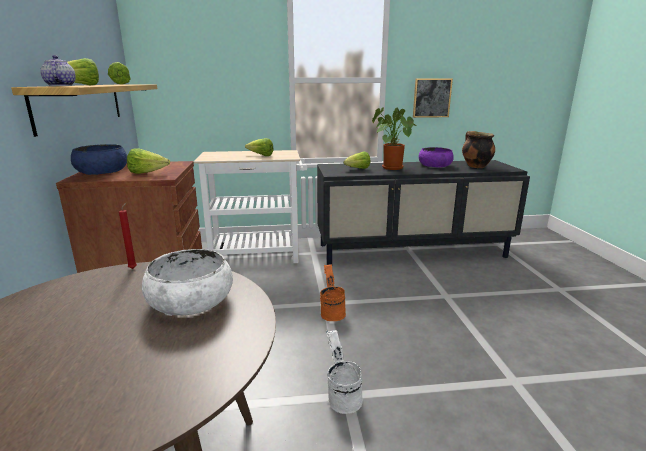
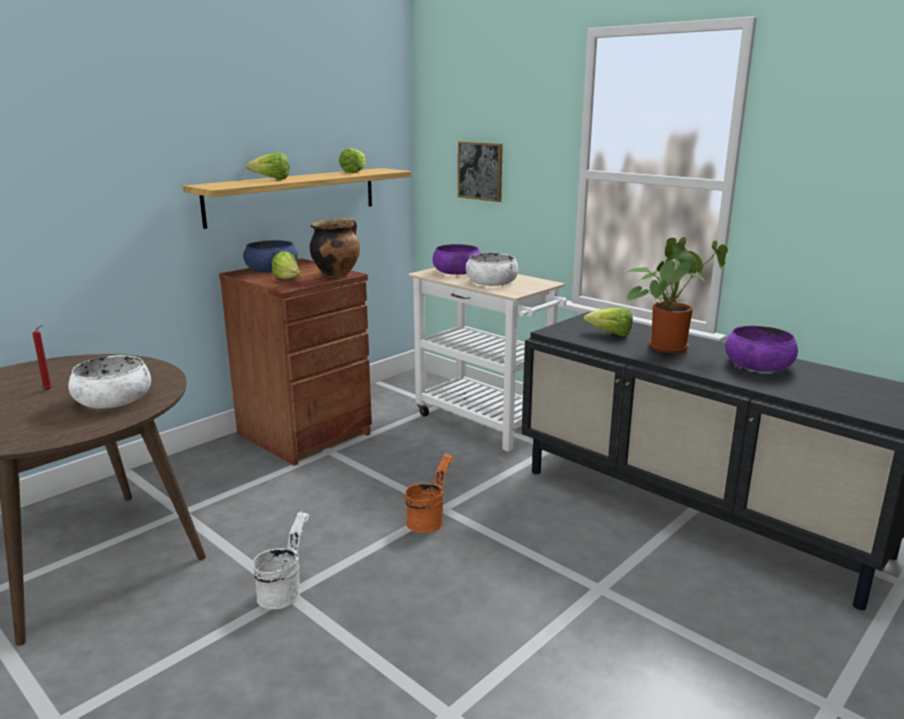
camera: 50 degrees right, 0 degrees up
(60, 86) = (233, 183): teapot -> none
(133, 268) = (152, 364): red candle -> red candle (49, 389)
(221, 155) = (457, 271): none -> purple bowl
(261, 156) = (491, 282): lettuce -> white bowl
(431, 98) = (826, 229): picture -> picture (480, 171)
(475, 166) = (833, 389): cooking pot -> cooking pot (336, 274)

